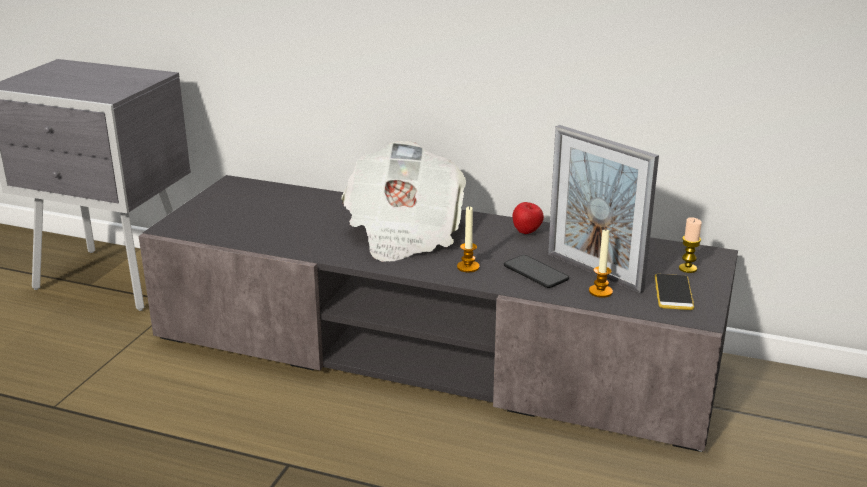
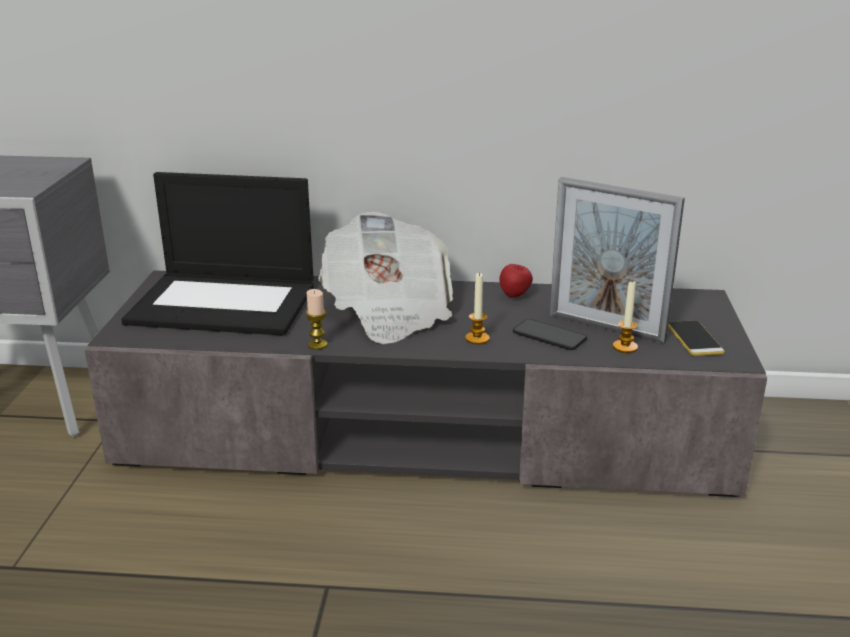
camera: 15 degrees left, 0 degrees up
(269, 210) = (225, 303): none -> laptop
(687, 268) = (691, 313): candle -> candle (317, 345)

